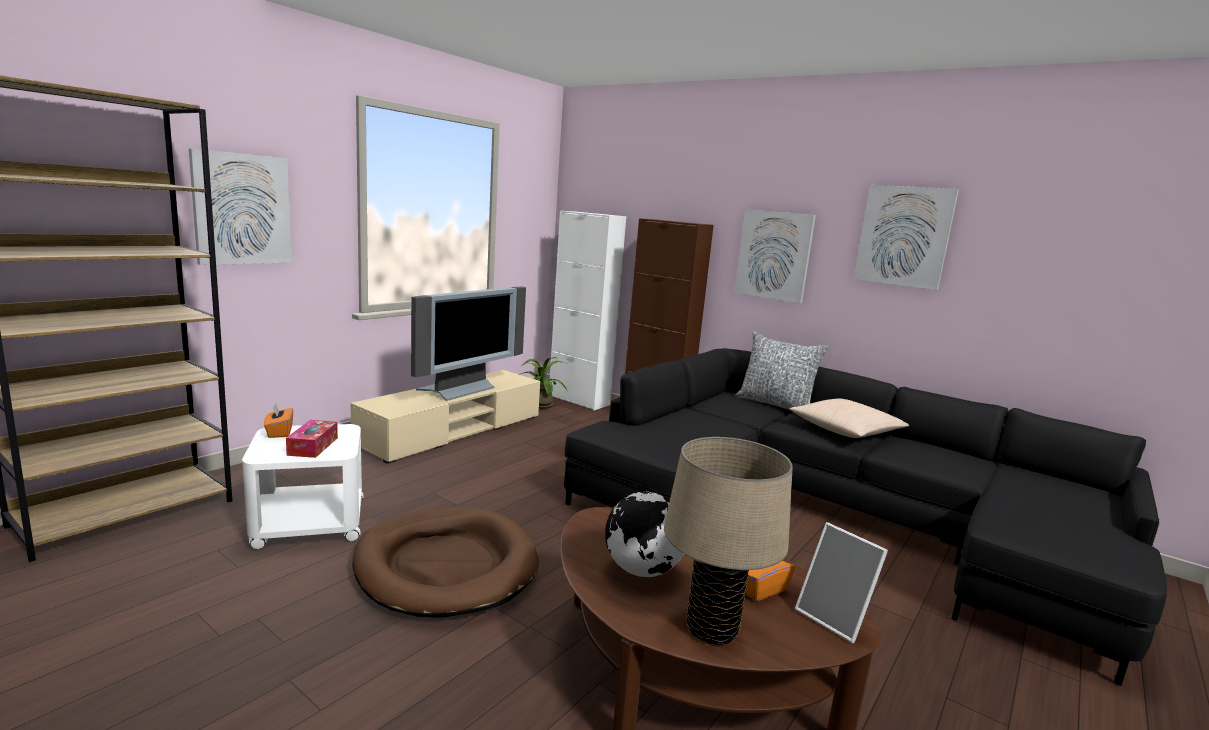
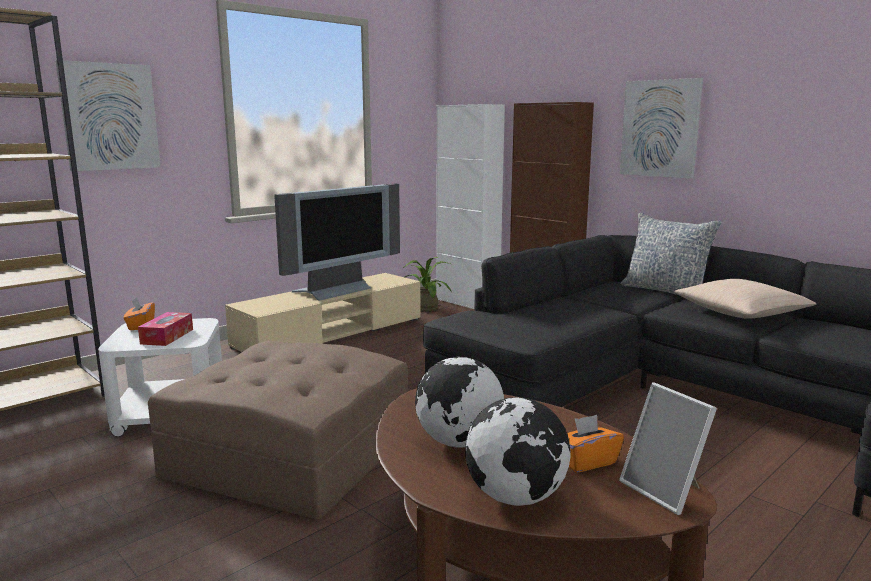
camera: 10 degrees right, 0 degrees up
(446, 566) = (291, 453): brown dog bed -> brown ottoman
(711, 630) = (516, 498): beige table lamp -> globe
(904, 236) = (804, 90): picture -> none

